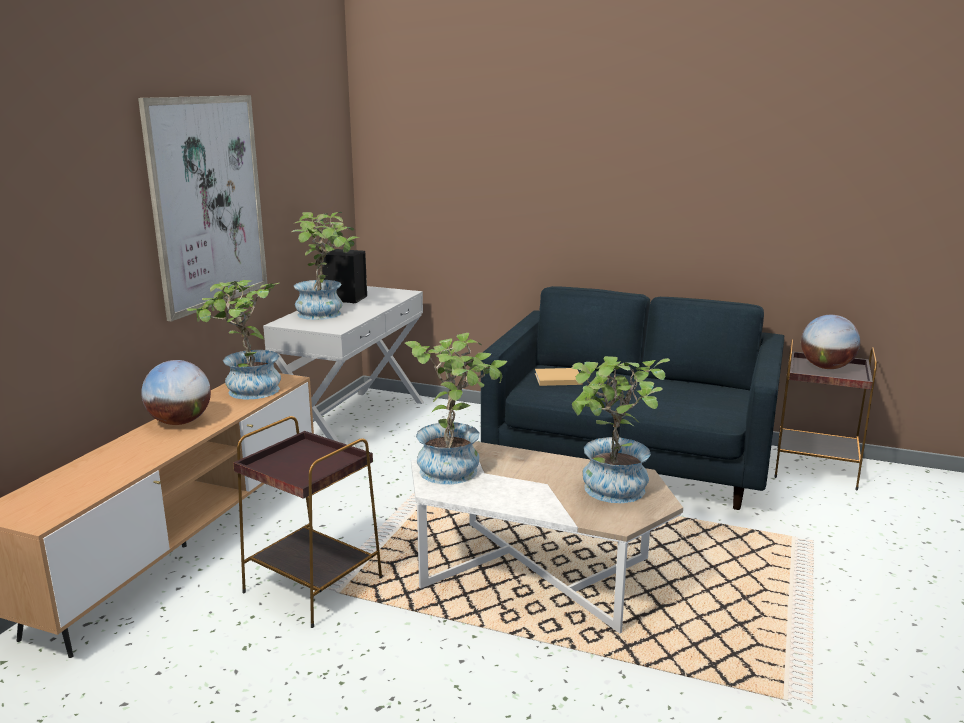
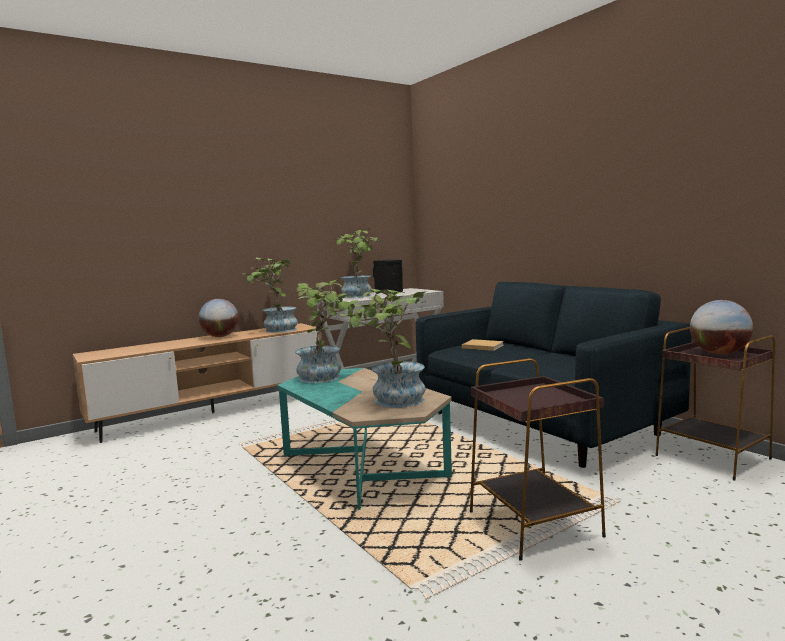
camera: 35 degrees right, 10 degrees down
(207, 203) = (273, 216): picture -> none
(313, 586) = (237, 442): brown side table -> brown side table (534, 525)
(537, 574) = (363, 466): white coffee table -> turquoise coffee table

